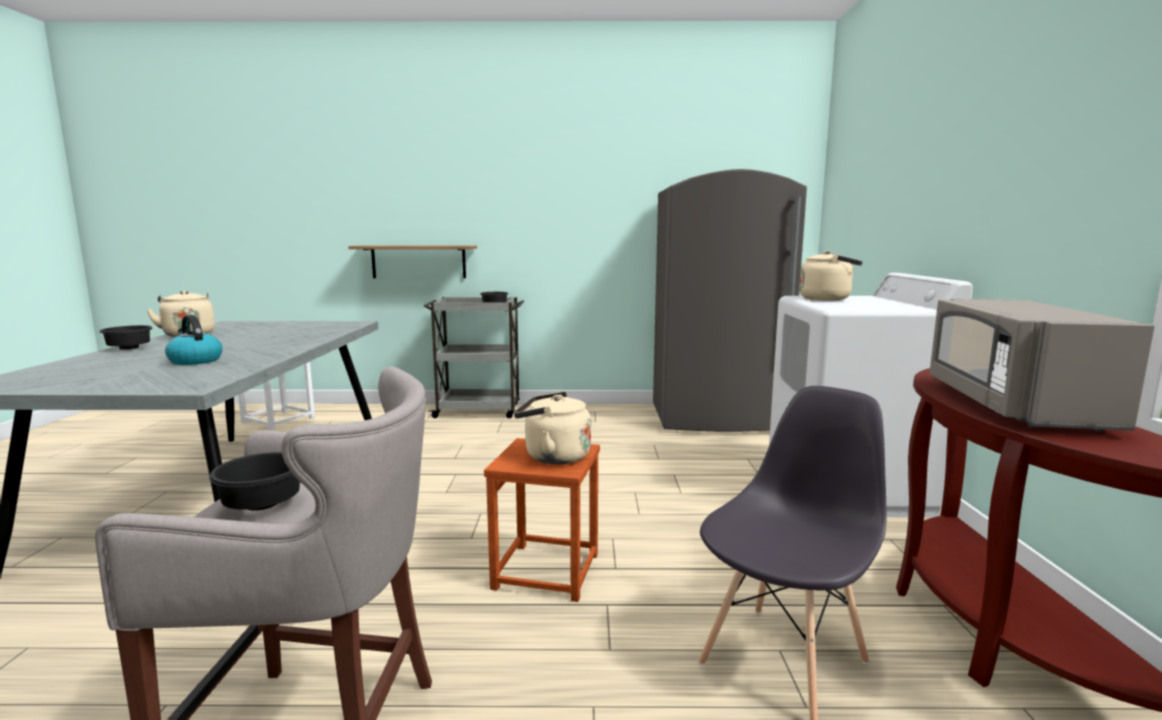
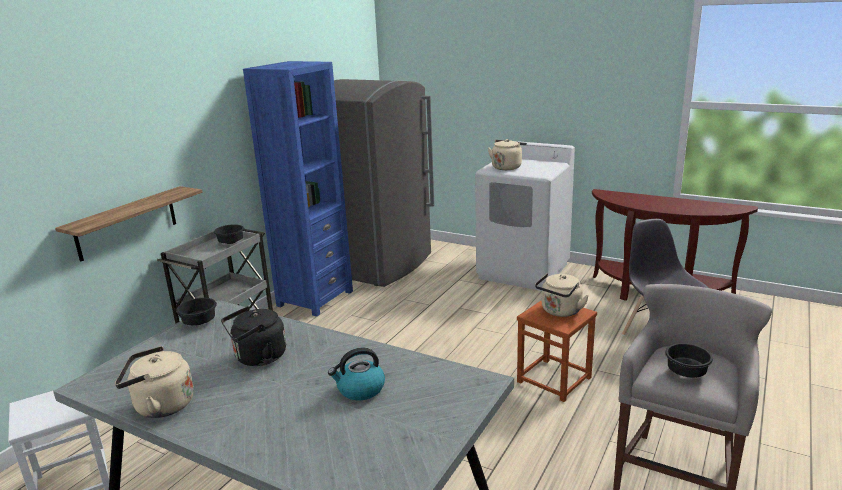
camera: 60 degrees left, 10 degrees up
(128, 349) = (230, 438): black bowl -> black bowl (198, 323)
(264, 338) = (257, 358): none -> black kettle
(602, 413) = (315, 298): none -> blue bookcase
(1012, 406) = (665, 204): grey microwave -> none

